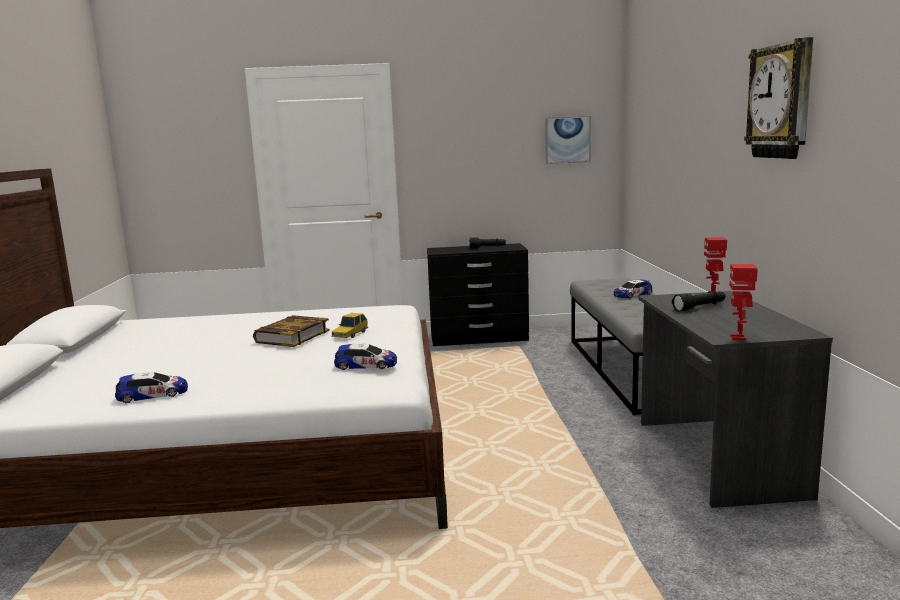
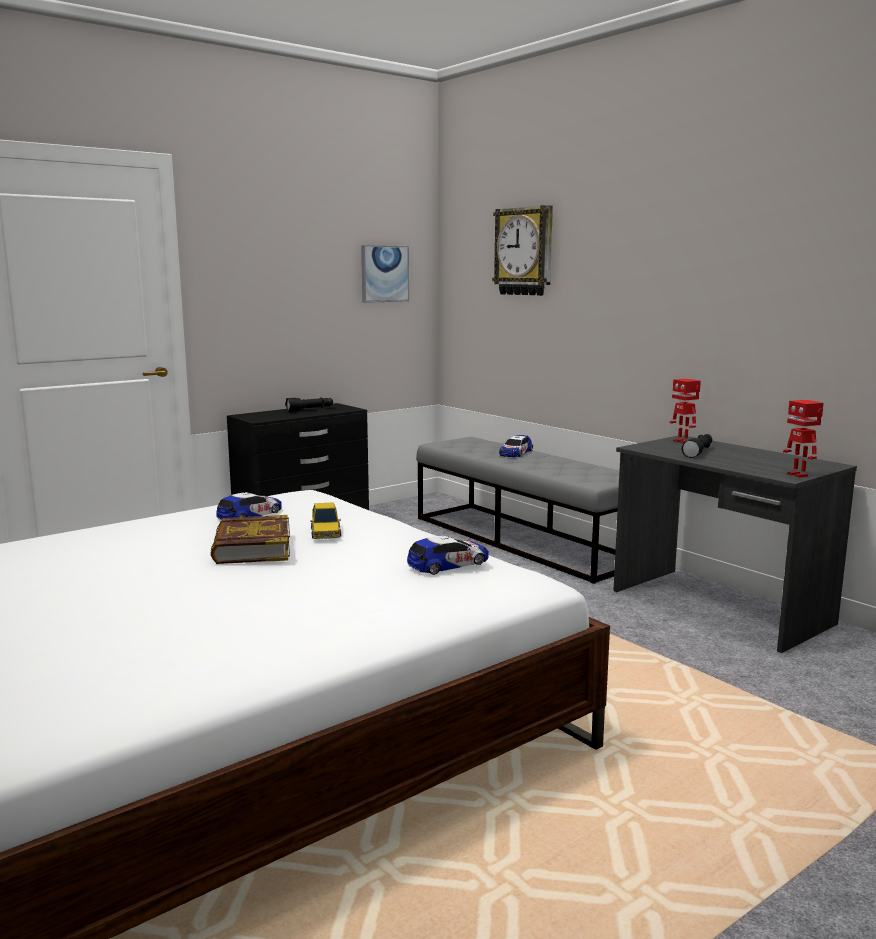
camera: 35 degrees left, 0 degrees up
(152, 394) = (220, 661): toy car -> toy car (250, 515)
(781, 101) = (756, 239): wall clock -> wall clock (524, 251)

